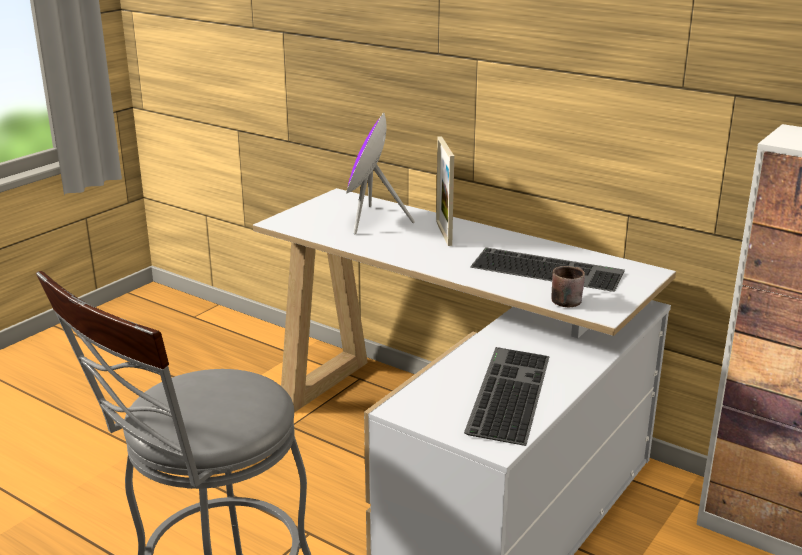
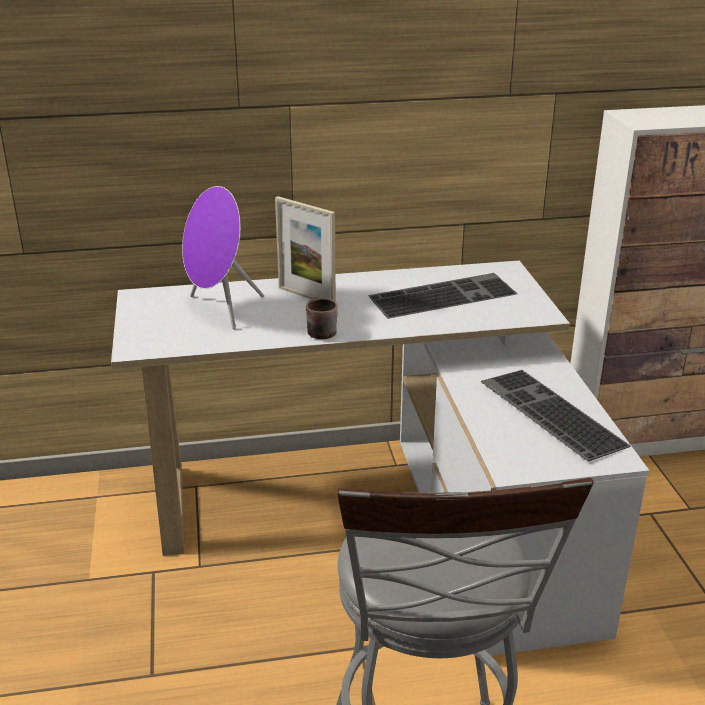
camera: 45 degrees left, 5 degrees up
(566, 298) = (500, 314): brown mug -> brown mug (318, 330)

